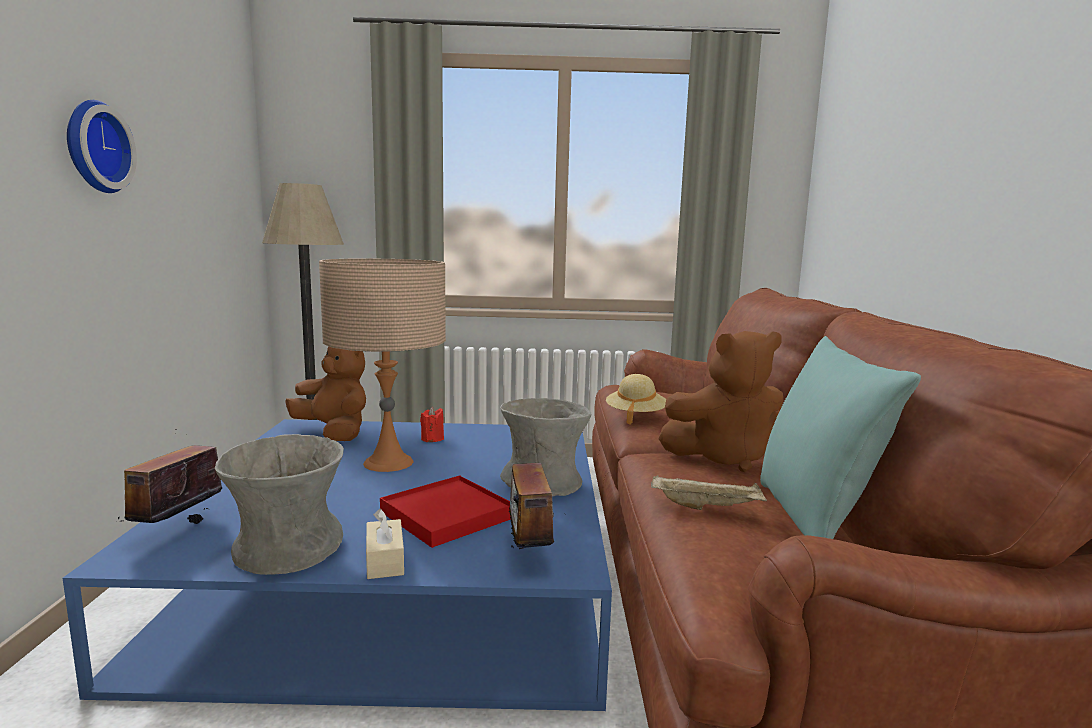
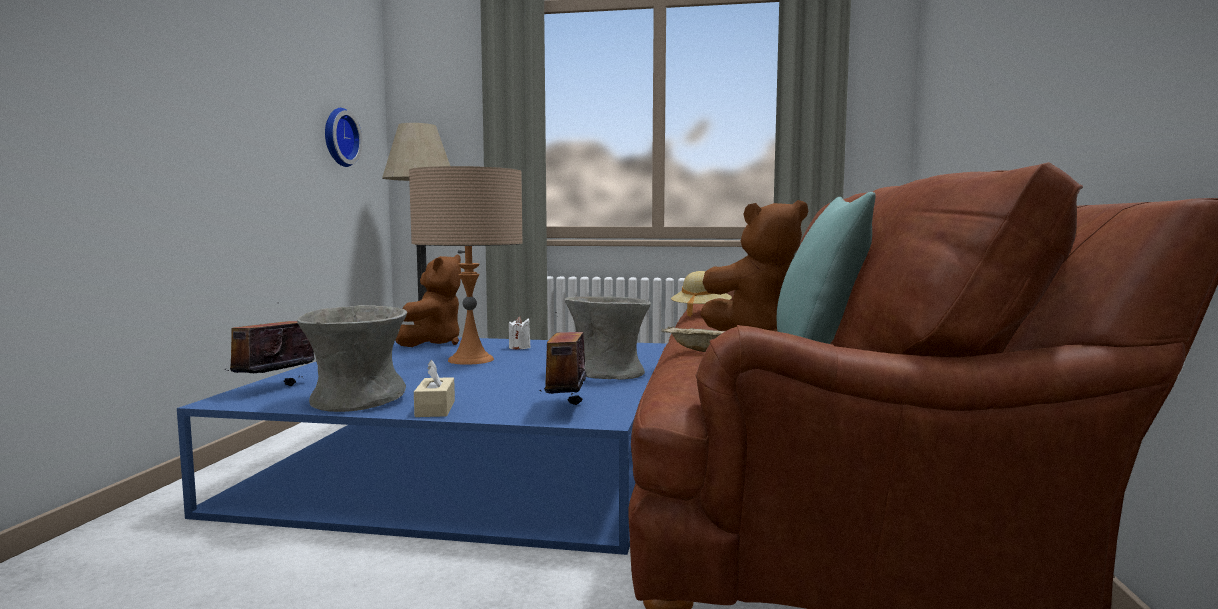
camera: 10 degrees right, 5 degrees down
(94, 147) = (234, 80): wall clock -> wall clock (338, 137)
(334, 433) = (432, 343): brown plush toy -> brown plush toy turned 60 degrees clockwise
(432, 439) = (519, 348): red candle -> white candle
(447, 515) = (505, 388): red tray -> none

